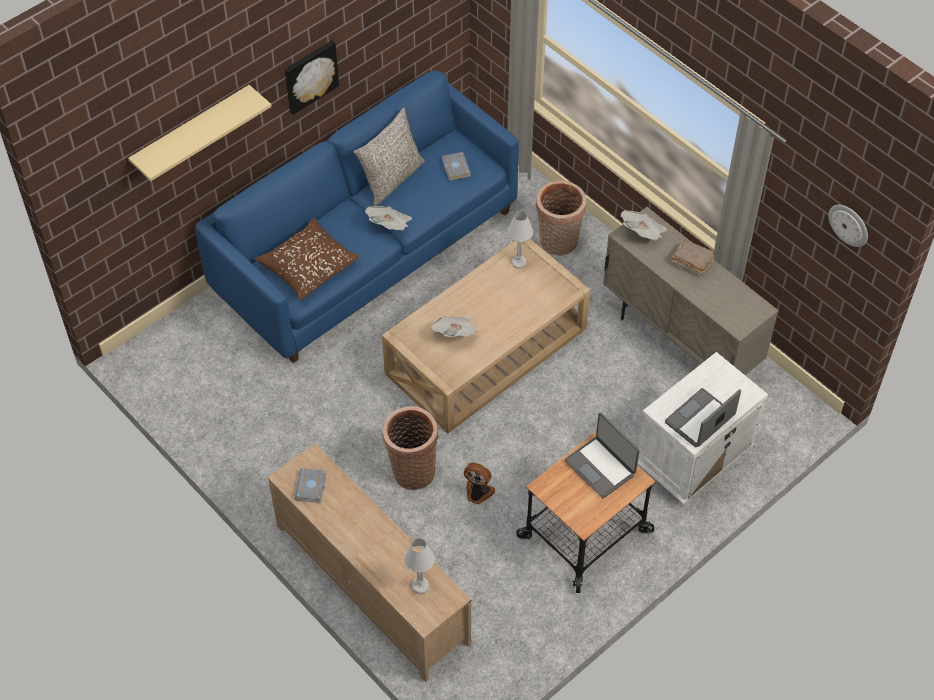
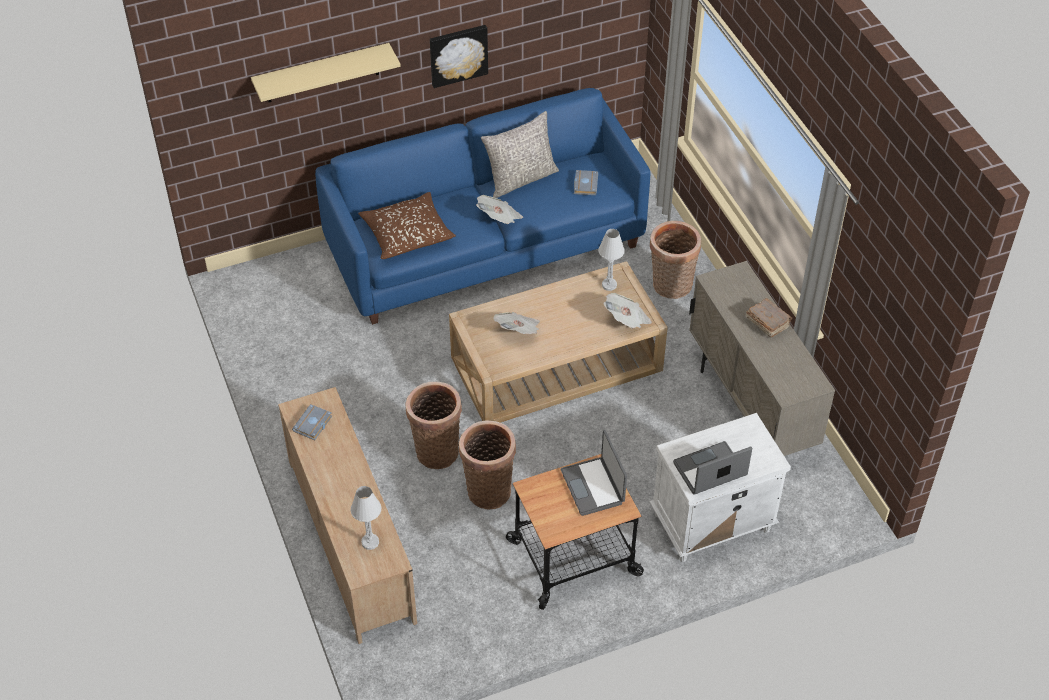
camera: 20 degrees right, 5 degrees down
(477, 493) = (488, 489): fan -> basket
(643, 233) = (731, 283): newspaper -> newspaper (627, 320)
(849, 224) = (906, 307): wall clock -> none

